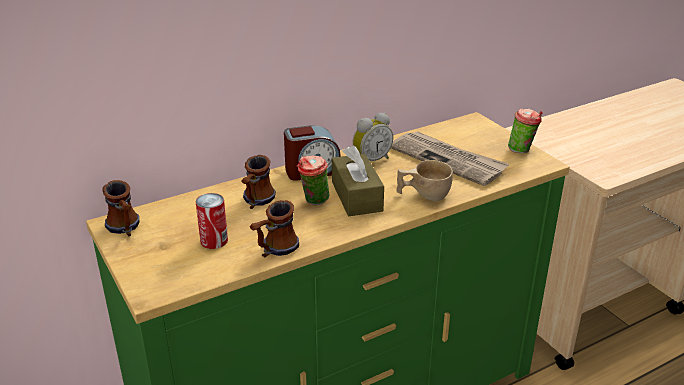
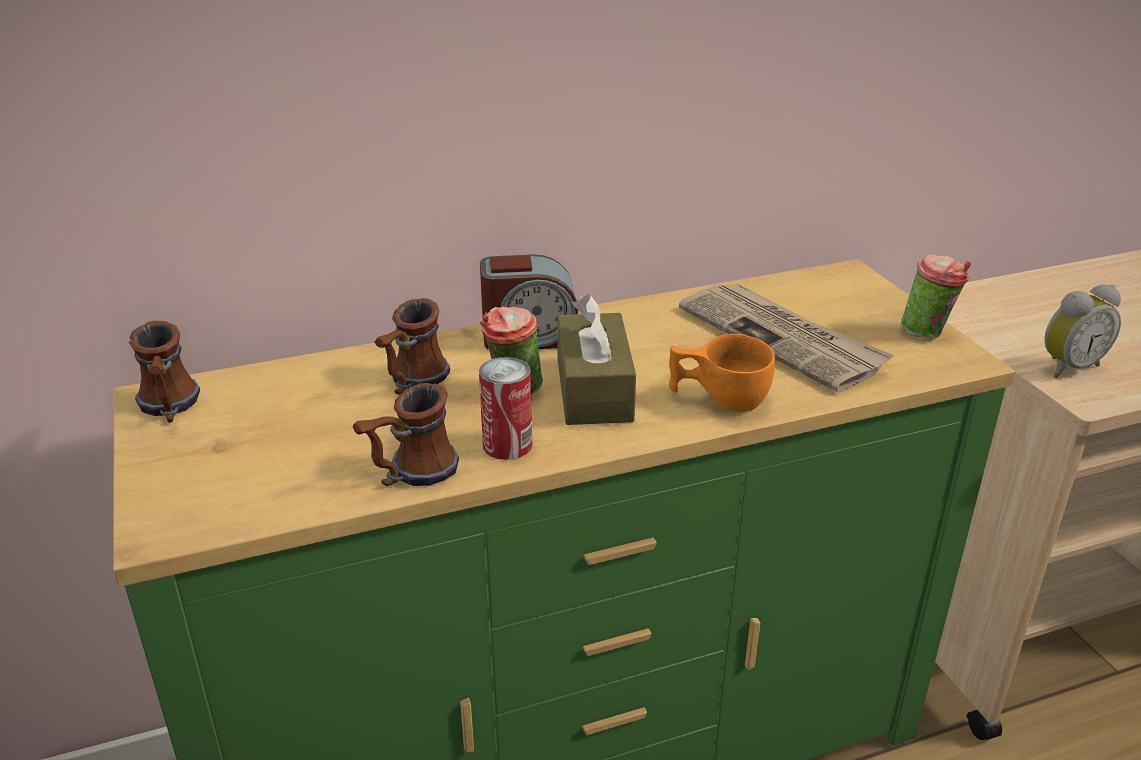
camera: 10 degrees right, 0 degrees up
(214, 240) = (310, 445): can -> can (507, 445)
(370, 160) = (640, 328): alarm clock -> alarm clock (1067, 367)
(423, 195) = (718, 398): beige cup -> orange cup

